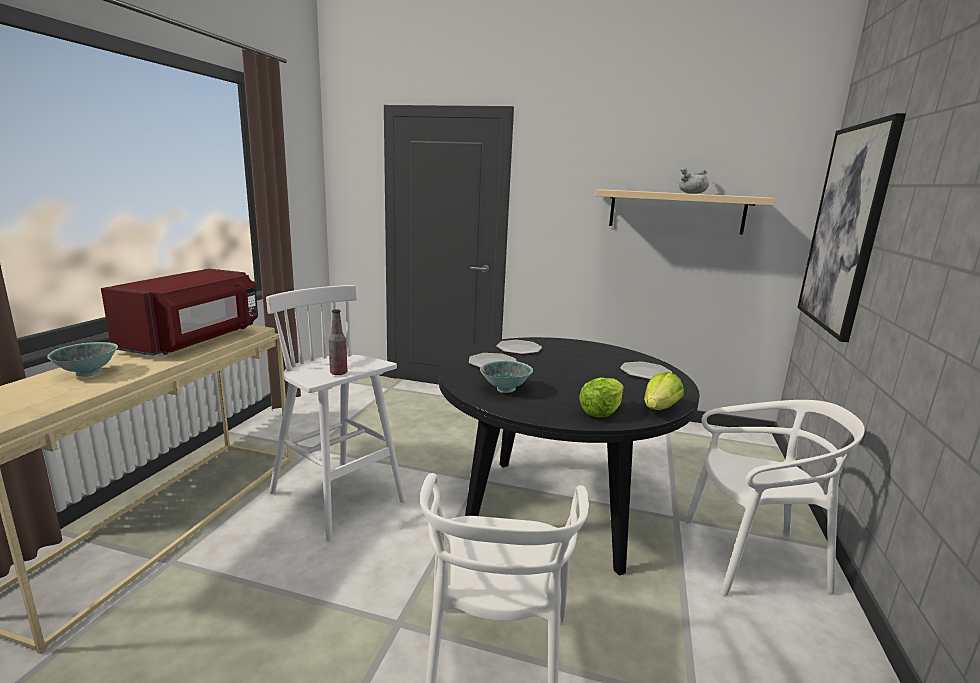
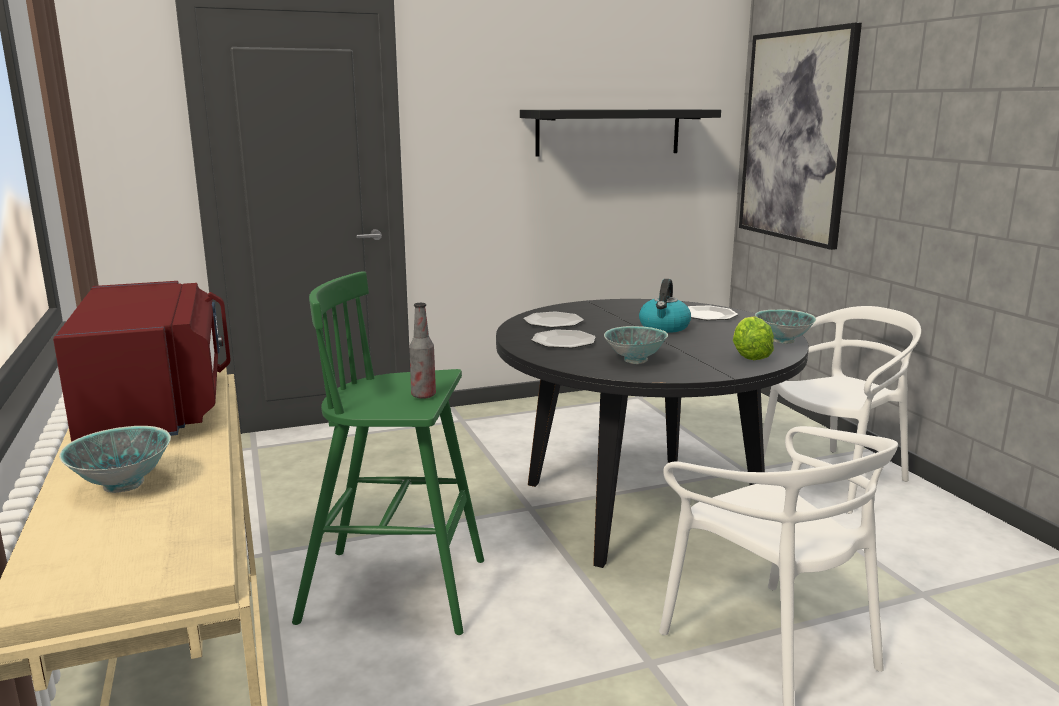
camera: 35 degrees left, 0 degrees up
(338, 498) = (398, 590): white stool -> green stool
(587, 372) = (664, 327): none -> kettle
(660, 409) = (782, 341): lettuce -> bowl
(676, 211) = (608, 132): beige shelf -> black shelf
(692, 193) = (633, 109): grey cooking pot -> none

